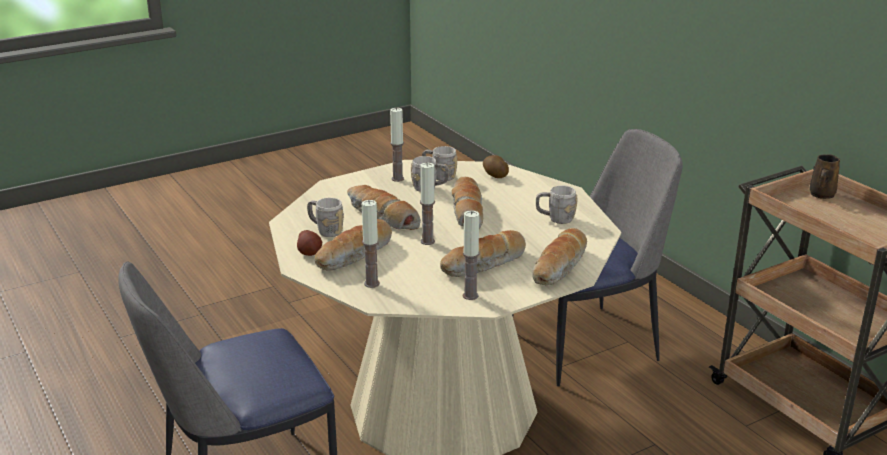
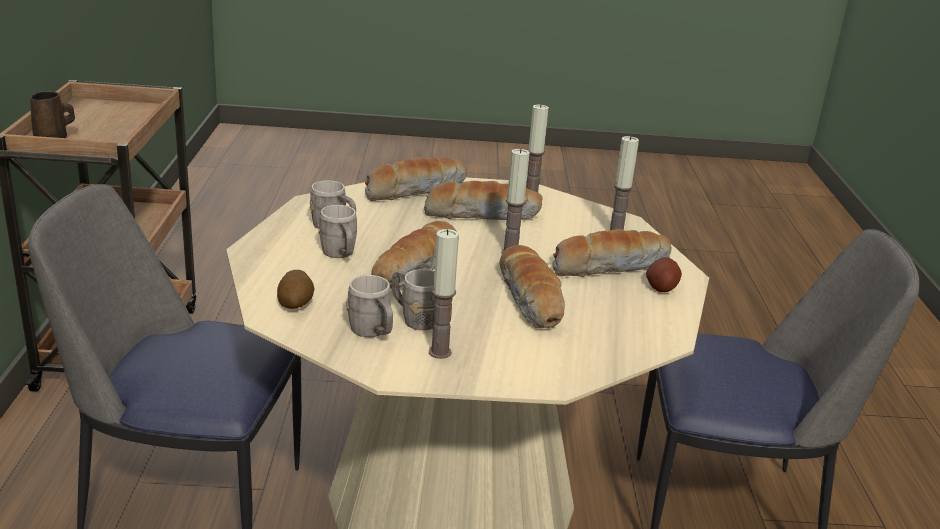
camera: 150 degrees left, 0 degrees up
(325, 230) = (622, 307): grey mug -> grey mug (340, 255)

